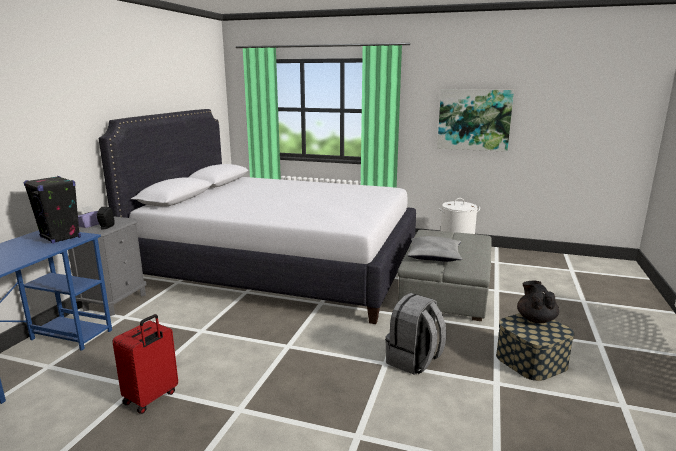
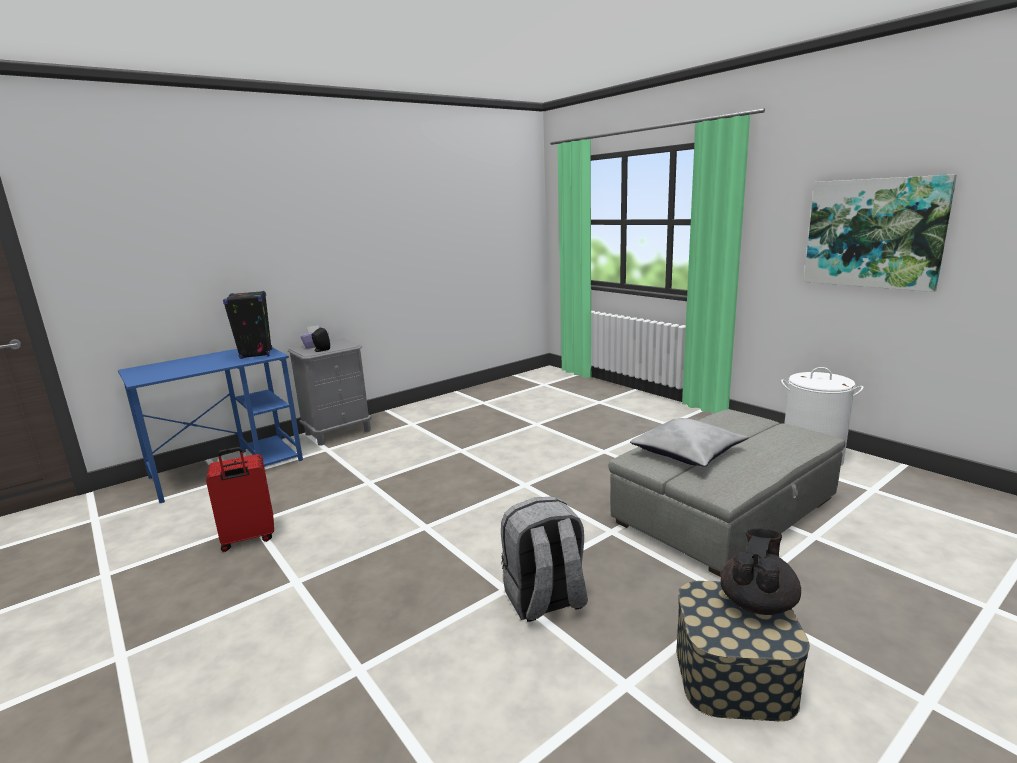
camera: 35 degrees right, 0 degrees up
(280, 267) = (531, 429): white bed -> none

